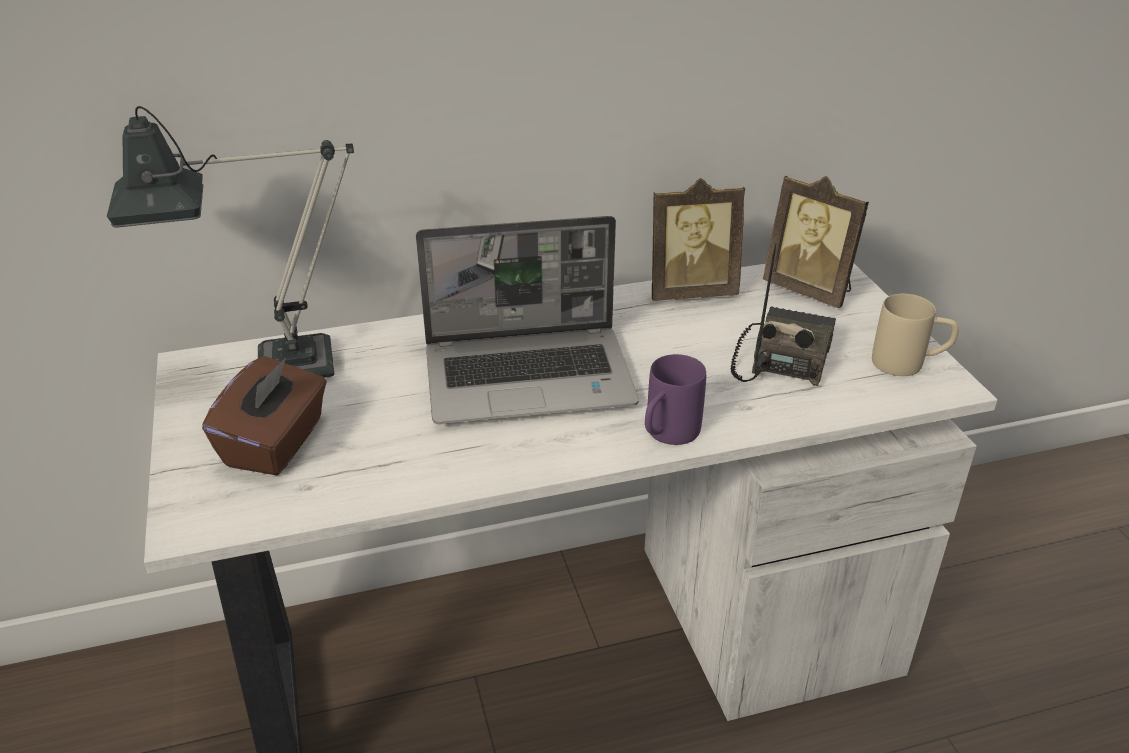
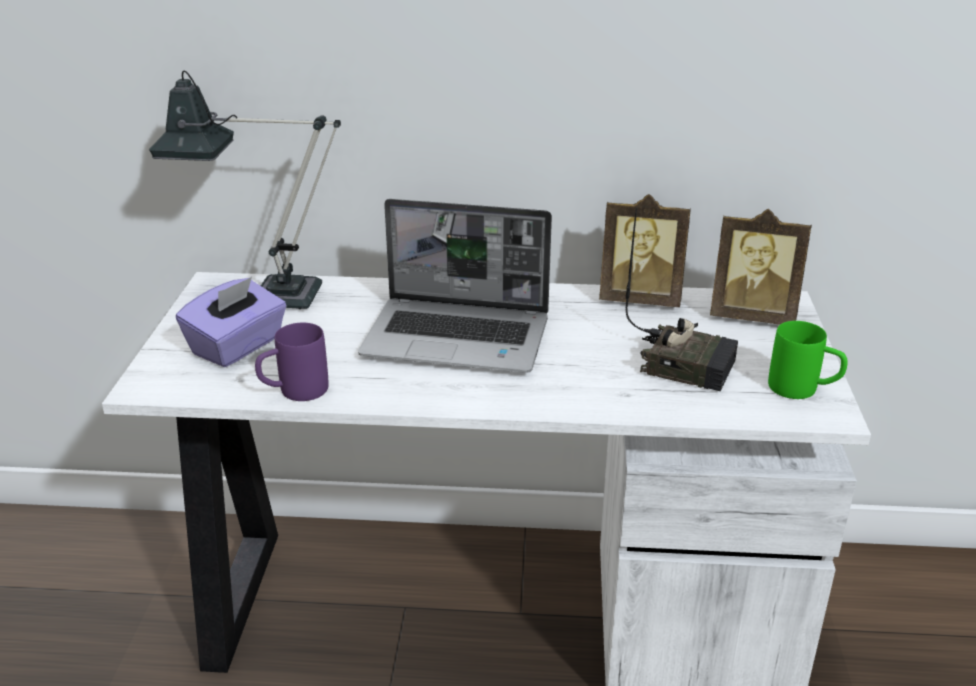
camera: 20 degrees right, 5 degrees down
(276, 443) = (238, 346): brown tissue box -> purple tissue box
(666, 435) = (541, 401): purple mug -> purple mug (294, 392)
(782, 358) = (685, 364): radio -> radio turned 75 degrees clockwise
(810, 290) = (752, 316): picture frame -> picture frame turned 45 degrees counterclockwise
(909, 364) = (803, 390): beige mug -> green mug

